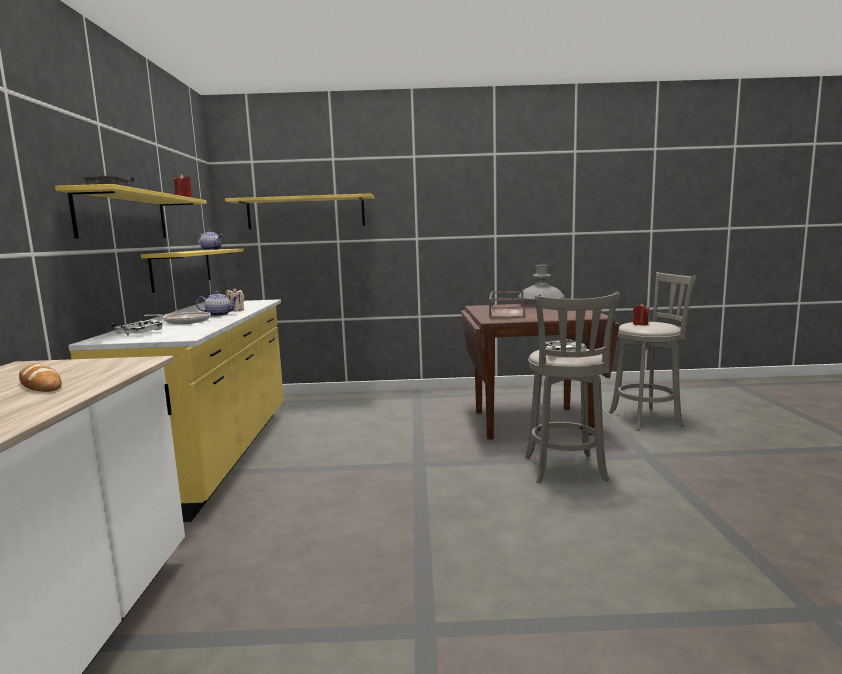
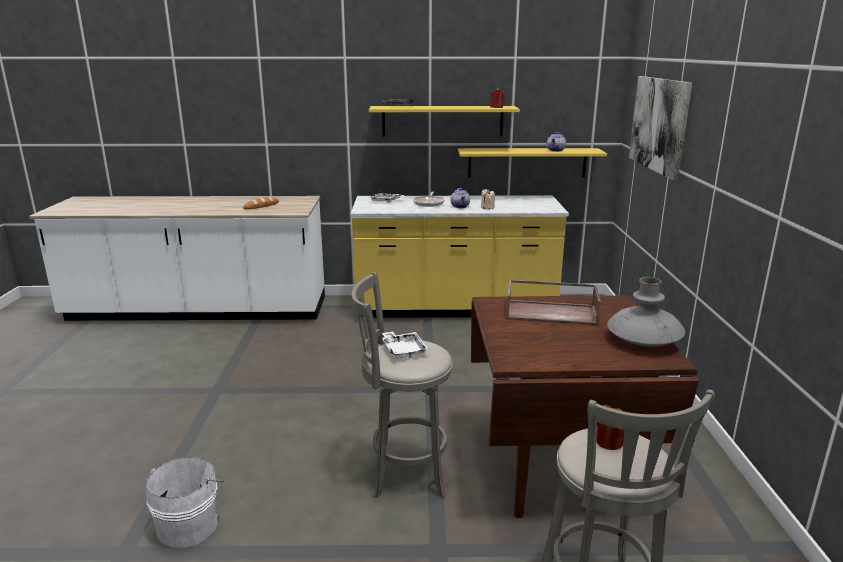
camera: 90 degrees right, 10 degrees up
(306, 212) = (658, 124): yellow shelf -> picture
(730, 574) = (190, 524): none -> white bucket

